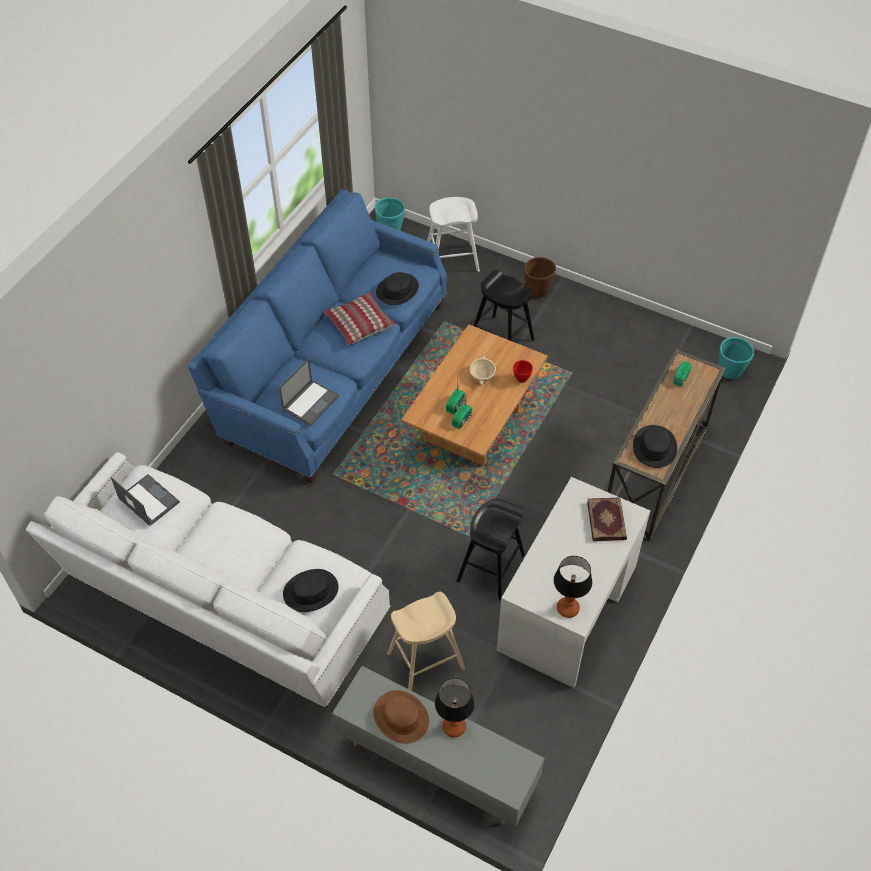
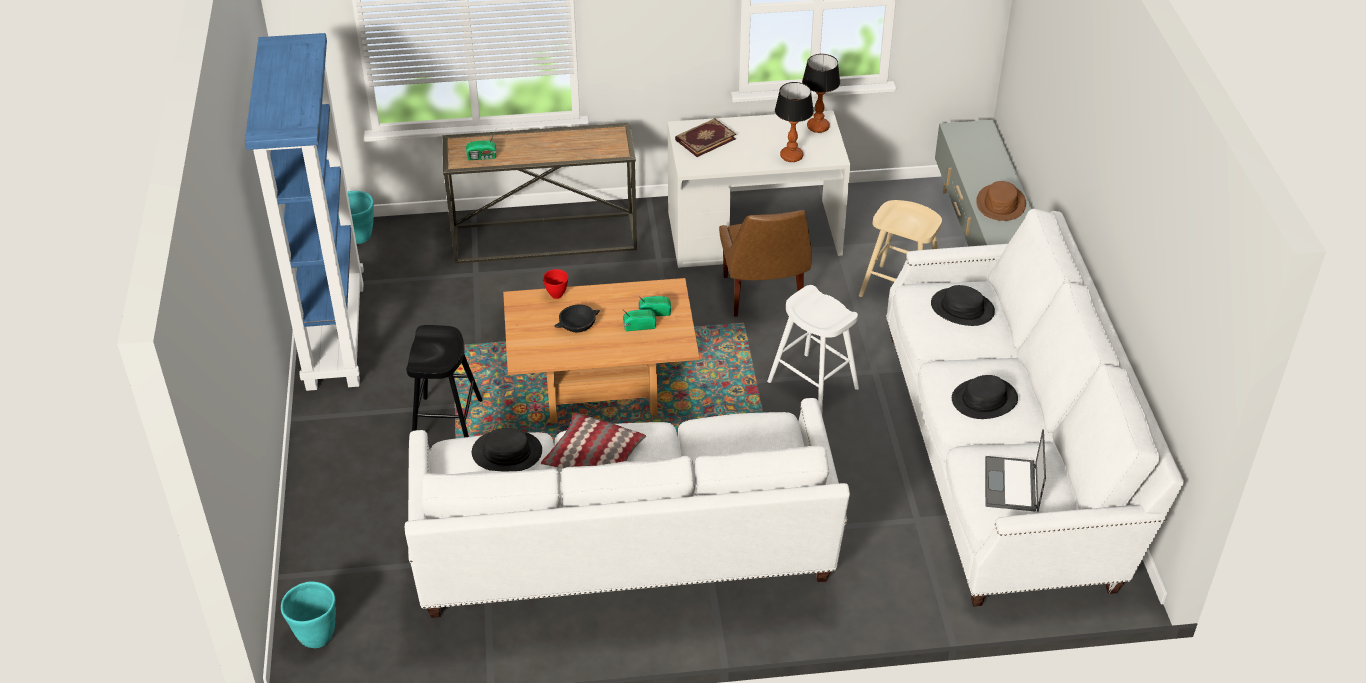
camera: 125 degrees left, 10 degrees down
(311, 402) = (751, 432): laptop -> none
(332, 368) = (624, 551): blue sofa -> white sofa
(451, 260) = (333, 538): white stool -> white stool (813, 385)
(453, 727) = (973, 174): table lamp -> table lamp (792, 156)
(482, 375) = (577, 325): beige bowl -> black bowl
(490, 568) = (763, 295): black stool -> brown chair
(537, 291) = (336, 430): brown planter -> none
(628, 322) = (334, 334): none -> blue bookcase
(654, 447) = (591, 142): black hat -> black hat (984, 399)

